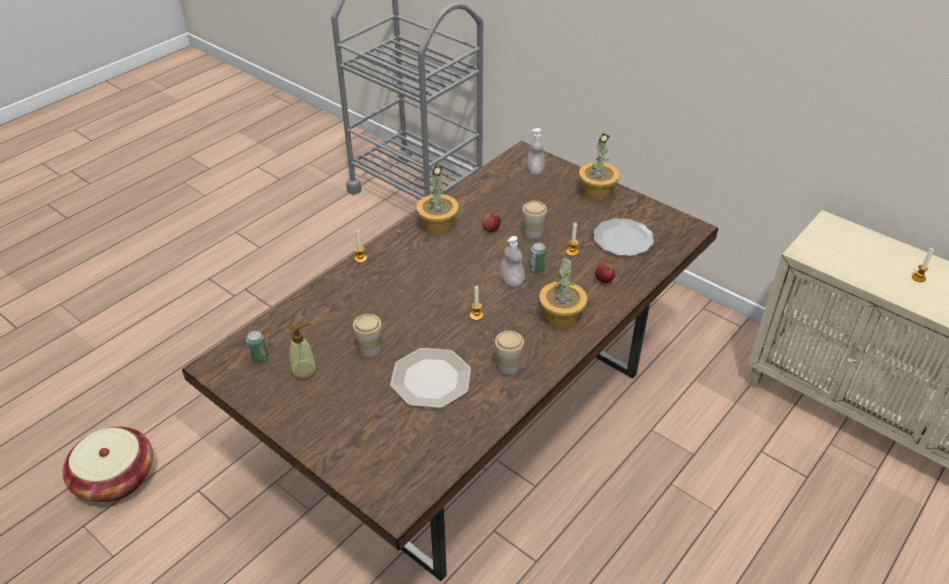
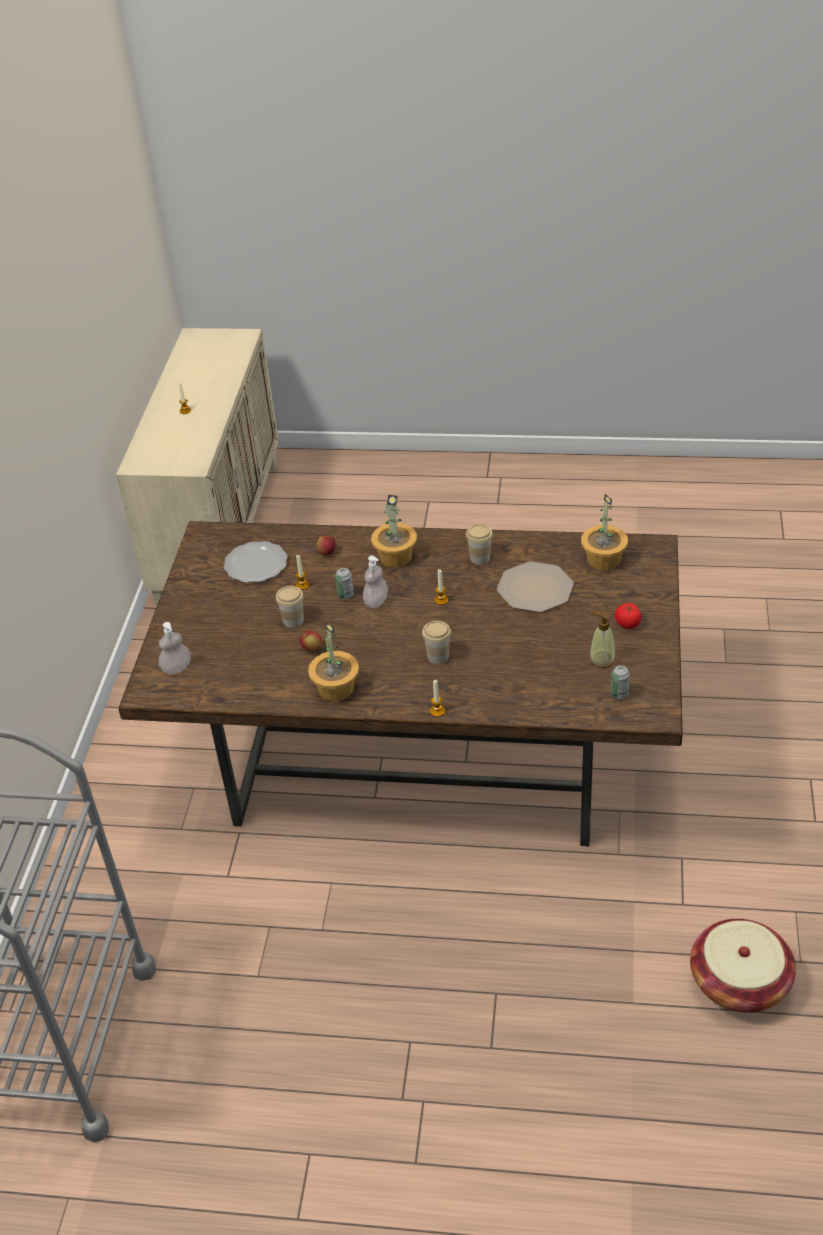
camera: 120 degrees left, 0 degrees up
(322, 412) = (628, 624): none -> tomato
(370, 349) = (540, 637): cup -> cup (438, 656)
(597, 191) = (185, 610): potted plant -> potted plant (603, 559)

